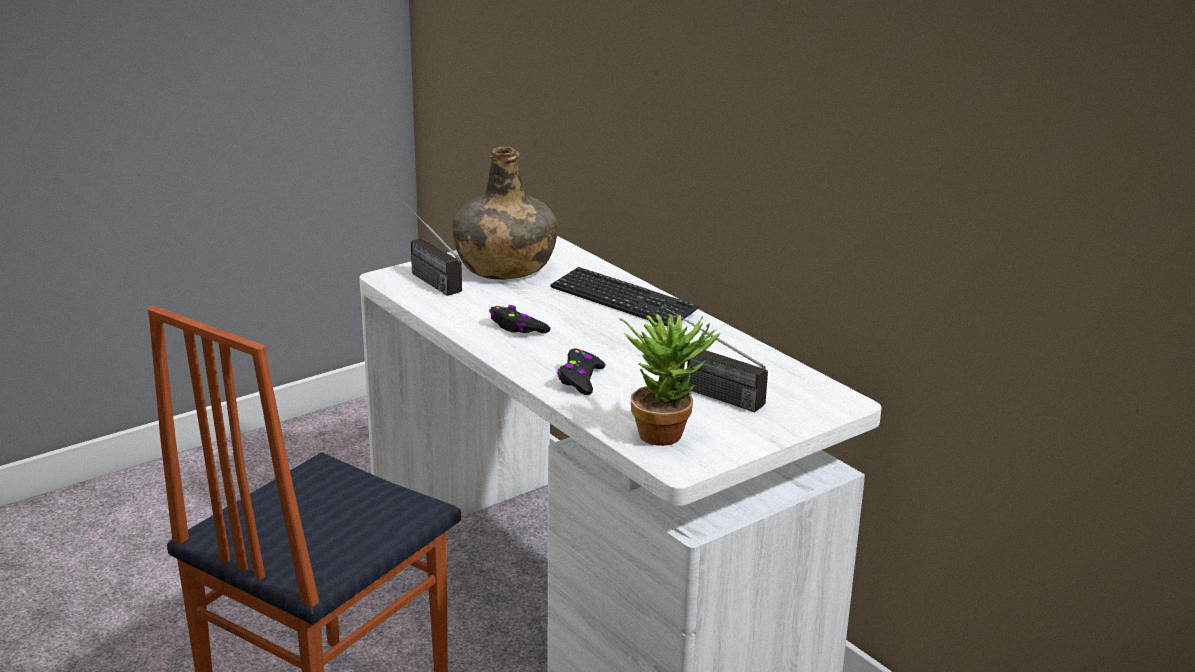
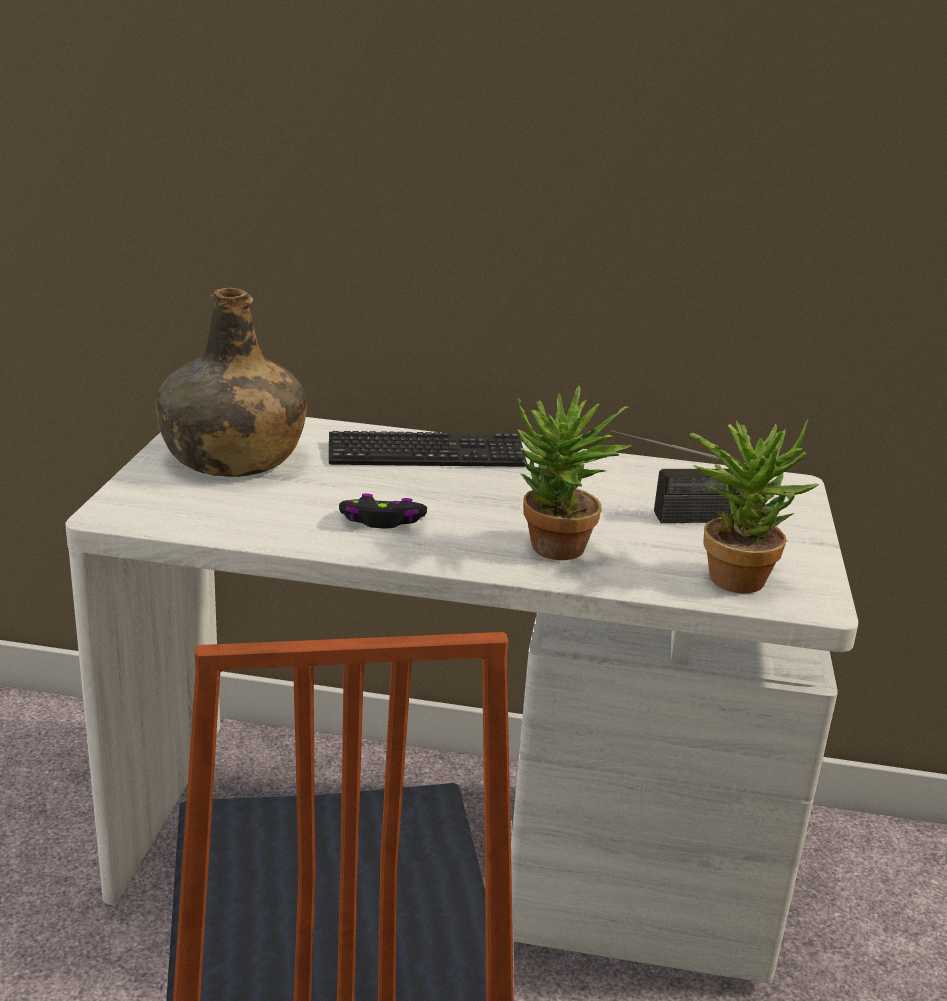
camera: 45 degrees left, 0 degrees up
(425, 276) = (159, 499): radio -> none
(580, 379) = (555, 553): black game controller -> potted plant

